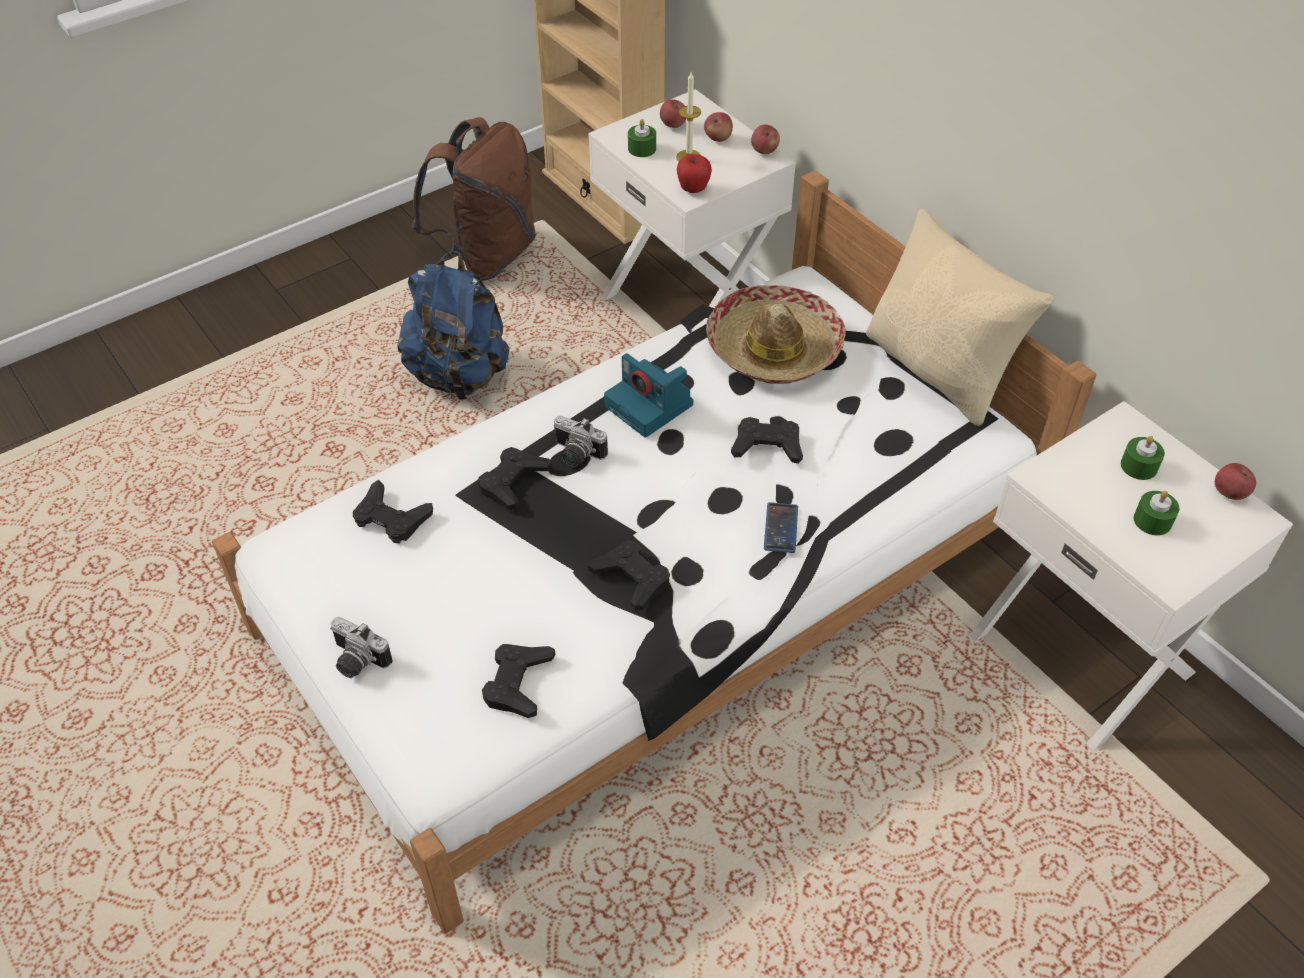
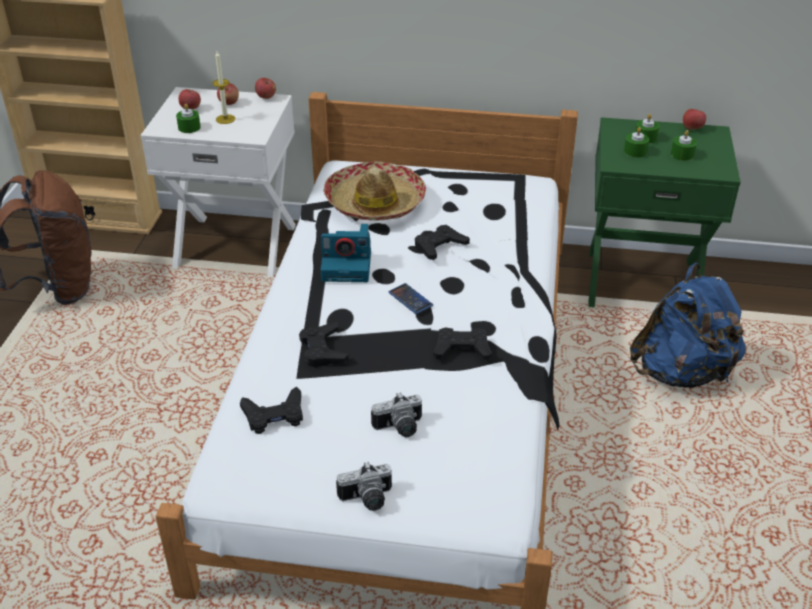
camera: 45 degrees left, 10 degrees down
(460, 376) = (132, 362): blue backpack -> blue backpack (681, 372)
(518, 683) = (476, 439): black game controller -> none
(576, 455) = (340, 314): camera -> camera (400, 428)
(693, 189) = (253, 132): apple -> none
(780, 528) = (501, 278): phone -> phone (410, 299)
(938, 371) = (469, 170): beige pillow -> none
(1082, 653) = (642, 282): white nightstand -> green nightstand
(1093, 476) = (635, 151): none -> green candle

